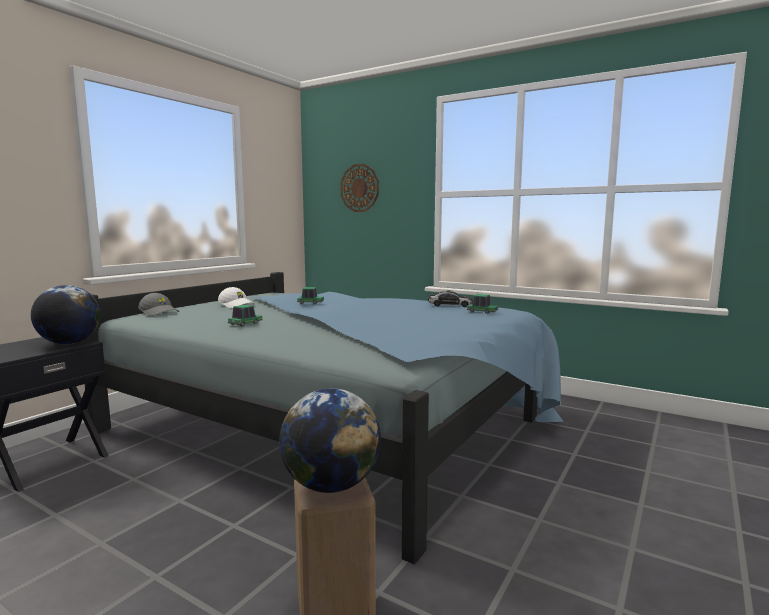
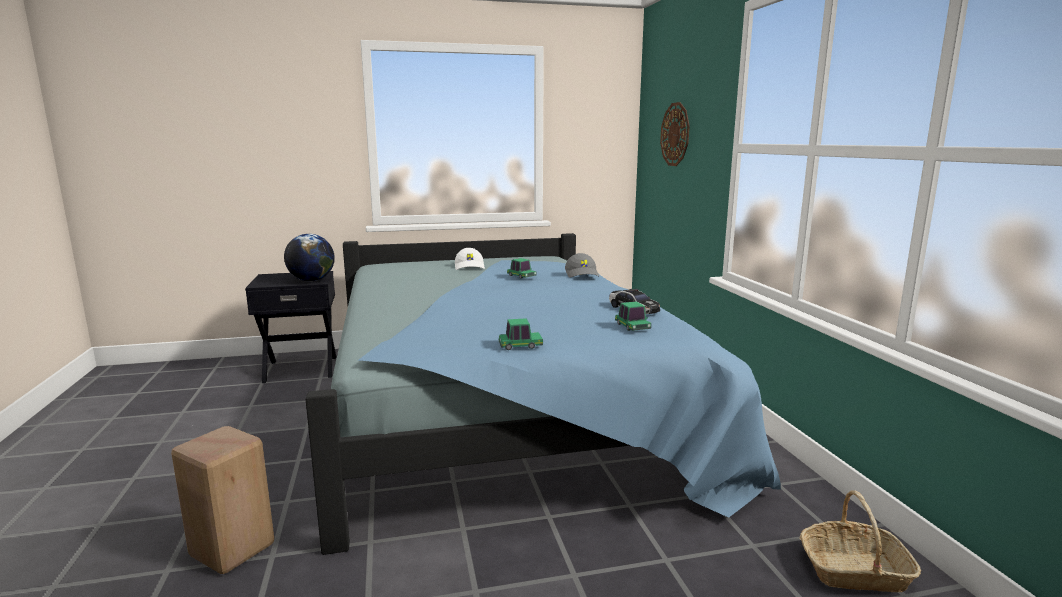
camera: 45 degrees right, 5 degrees up
(159, 312) = (400, 264): grey cap -> grey cap (582, 274)
(245, 324) = (410, 289): toy car -> toy car (520, 346)
(331, 485) = (212, 442): globe -> none
(630, 422) = (854, 571): none -> basket

